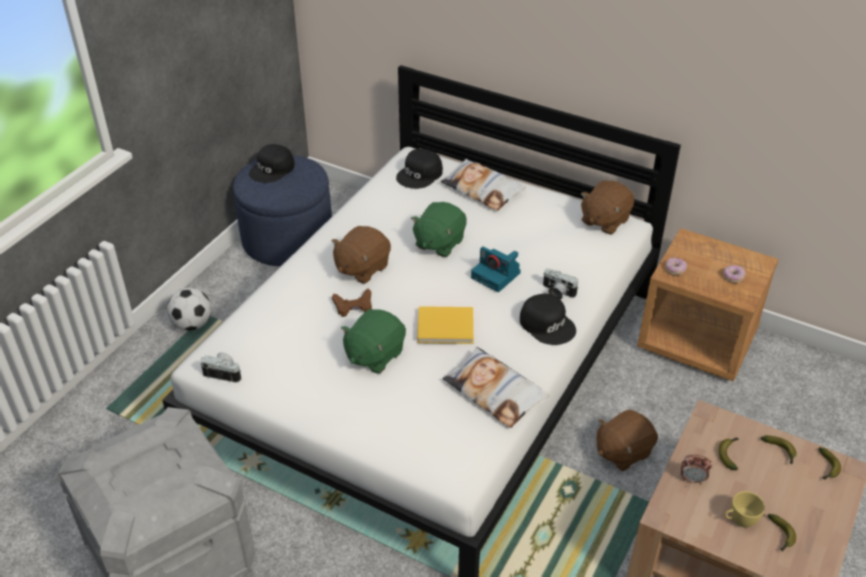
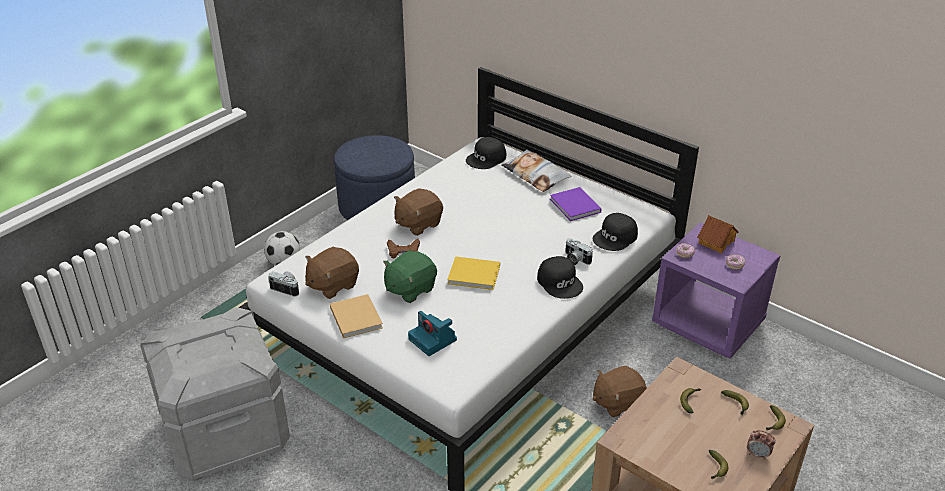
camera: 10 degrees right, 5 degrees down
(272, 169) = (369, 145): black cap -> black cap (615, 237)
(318, 400) = (355, 316): none -> beige book
(439, 243) = (487, 212): green plush toy -> none
(494, 392) = (500, 327): pillow -> none
(497, 275) = (528, 241): camera -> camera (433, 340)
(539, 225) = (575, 206): none -> purple book
(604, 220) = (633, 209): brown plush toy -> brown plush toy (332, 285)
(692, 479) = (652, 416): alarm clock -> alarm clock (758, 455)
(697, 341) = (708, 324): brown nightstand -> purple nightstand
(704, 250) = (716, 241): none -> toy house
(739, 520) = (683, 452): yellow cup -> none

